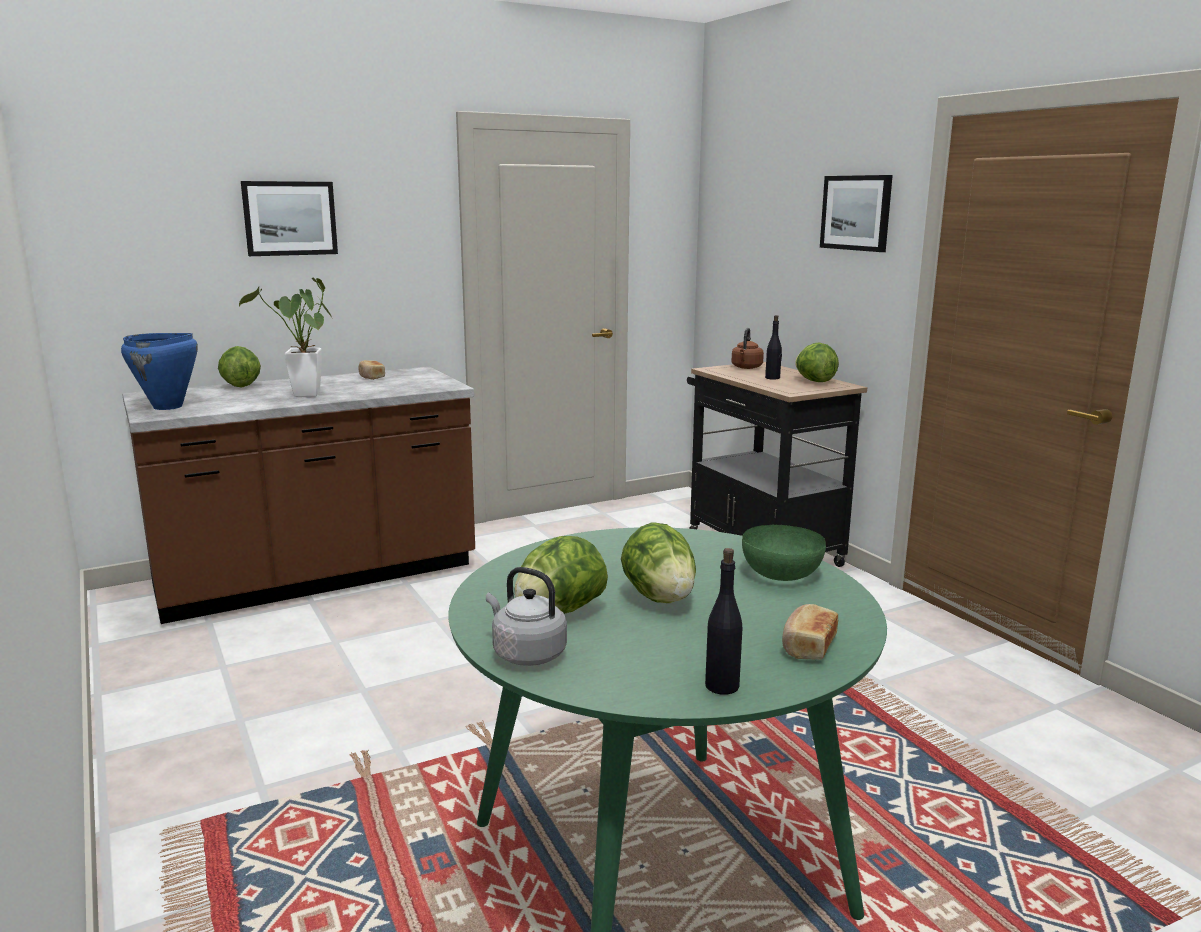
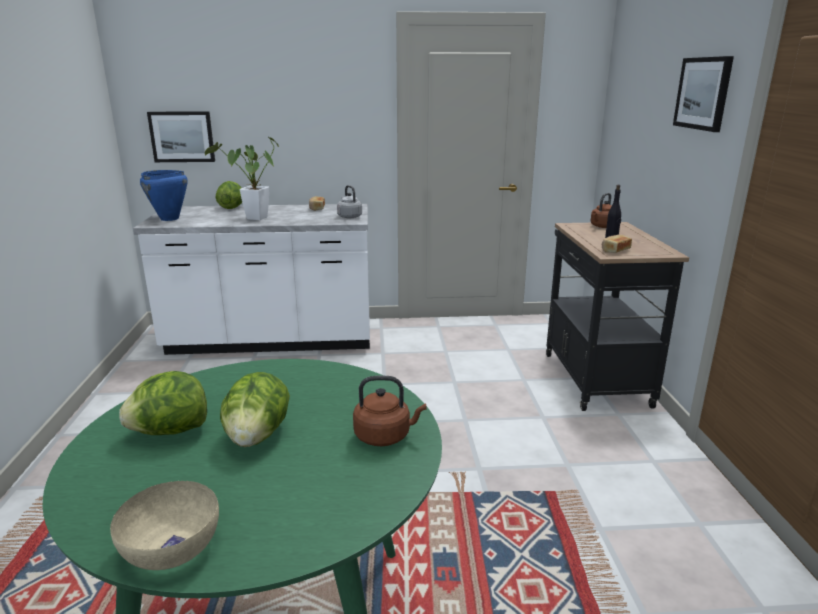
camera: 25 degrees right, 5 degrees up
(290, 218) = (272, 94): picture -> picture (182, 136)
(317, 578) = (271, 340): brown counter -> white counter
(526, 653) = (93, 466): grey kettle -> grey kettle (349, 216)
(722, 686) = (170, 548): black bottle -> beige bowl
(781, 573) = (385, 436): green bowl -> brown kettle
(807, 646) = (296, 526): bread -> bread (614, 250)
(814, 381) = (645, 246): lettuce -> none

